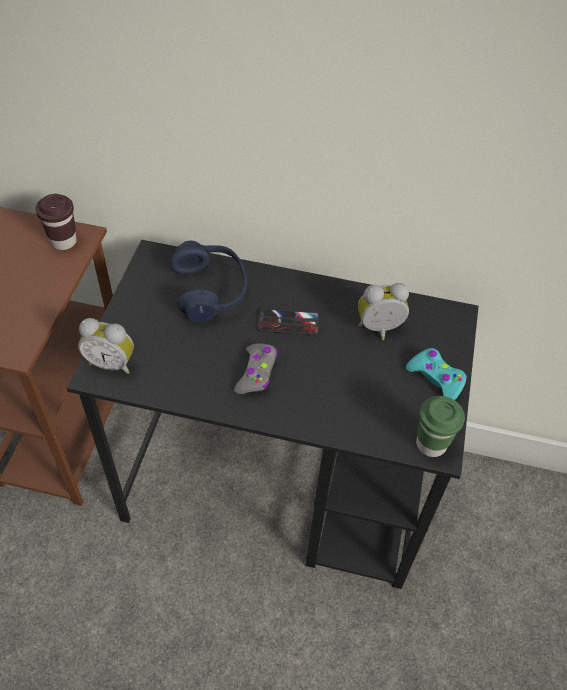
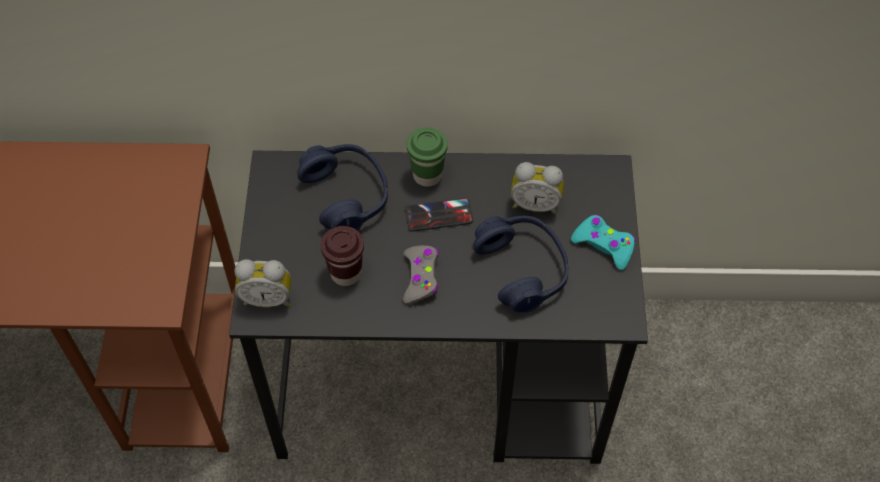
camera: 10 degrees left, 5 degrees up
(63, 241) = (168, 170): brown cup -> brown cup (346, 273)
(353, 384) = (522, 269): none -> blue headphones
(379, 330) = (535, 204): alarm clock -> alarm clock turned 150 degrees counterclockwise
(431, 444) = (613, 315): green cup -> green cup (427, 175)

